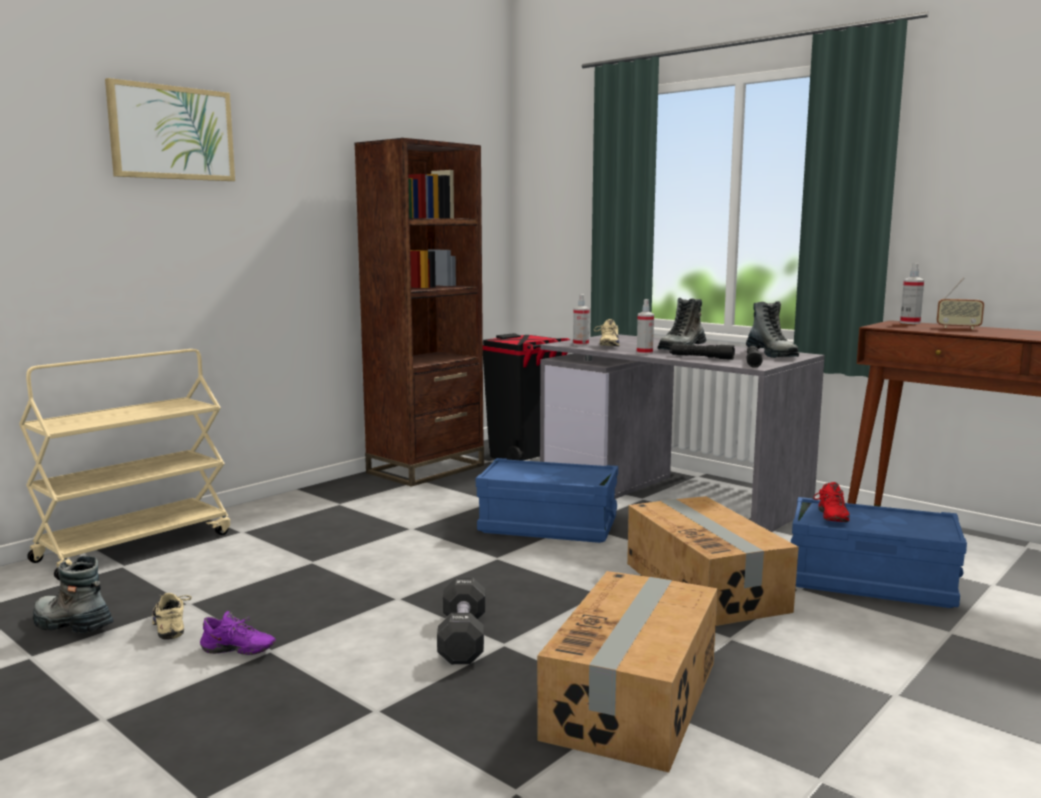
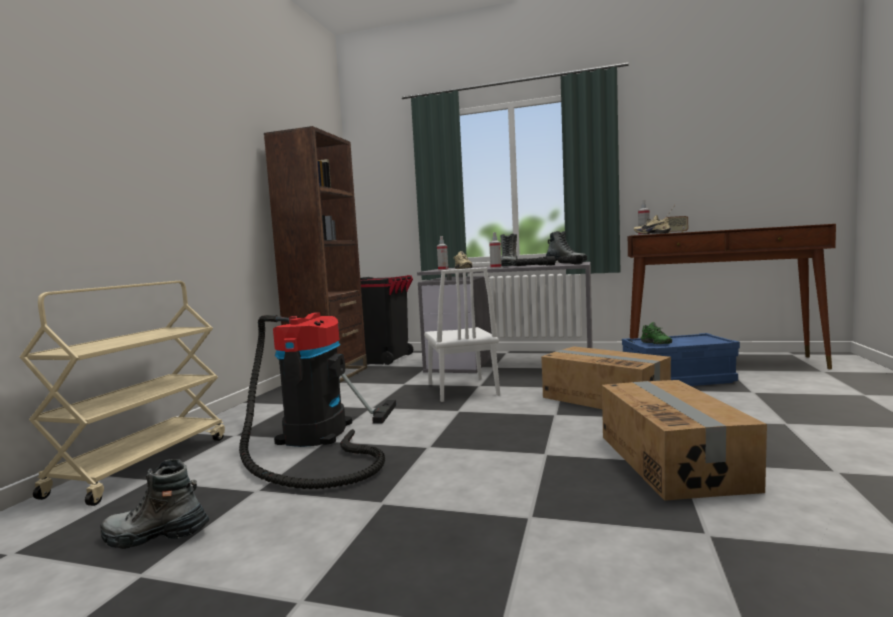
camera: 25 degrees left, 5 degrees down
(172, 133) = (139, 98): picture -> none
(173, 625) = (264, 509): beige shoe -> beige shoe (652, 234)
(237, 652) = (355, 512): purple shoe -> none
(307, 554) = (314, 437): none -> vacuum cleaner
(462, 638) = (513, 458): black dumbbell -> none
(548, 526) = (462, 389): blue storage box -> white chair
(829, 518) = (655, 344): red shoe -> green shoe

